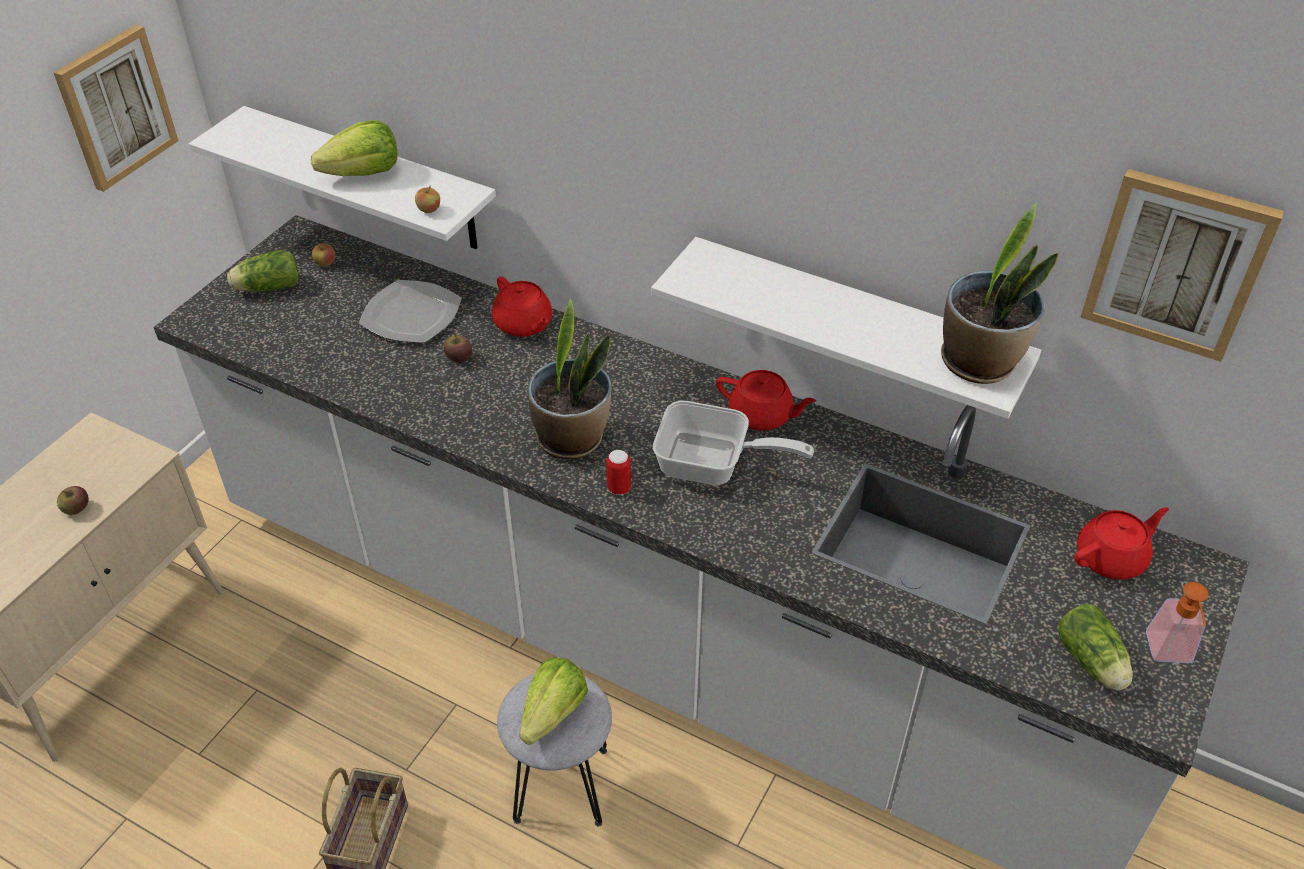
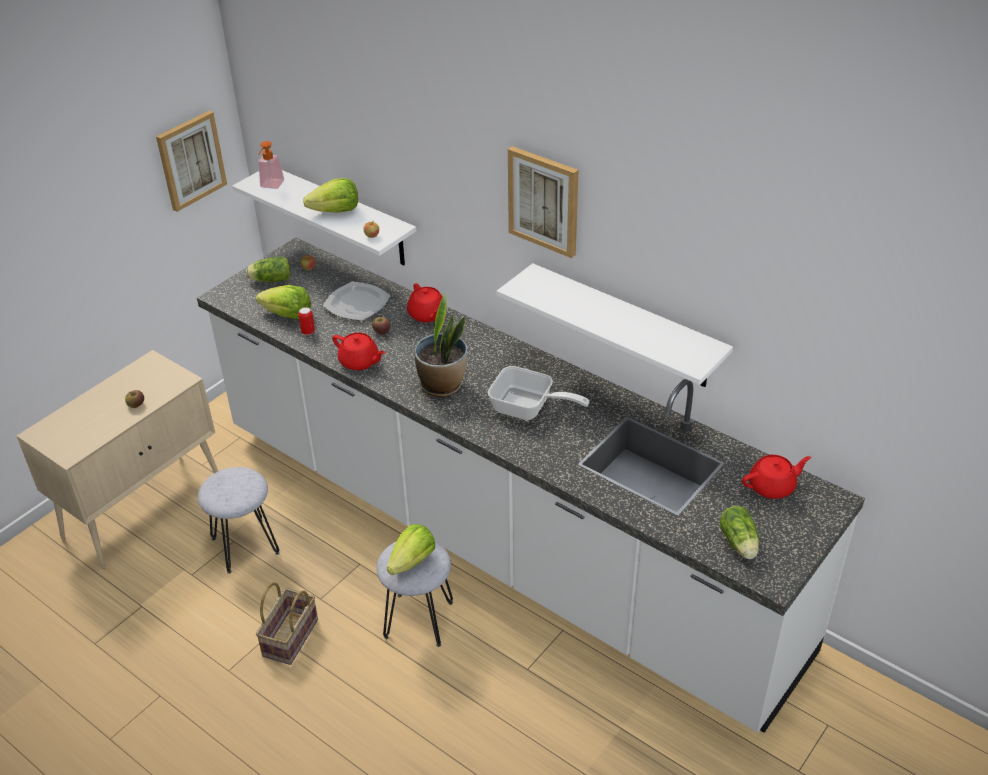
camera: 10 degrees right, 5 degrees down
(277, 695) = (246, 545): none -> grey stool
(305, 343) = (287, 315): none -> lettuce
(619, 488) = (465, 416): can -> can (308, 332)
(761, 415) = (567, 382): red teapot -> red teapot (359, 362)
(980, 362) = (690, 350): potted plant -> none
(1170, 655) = (792, 545): soap dispenser -> soap dispenser (270, 186)
(1177, 264) = (802, 293): picture -> picture (544, 201)

